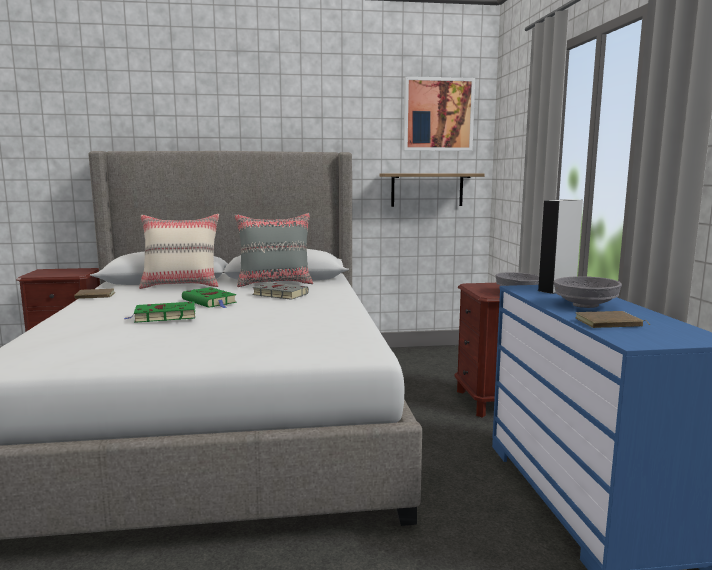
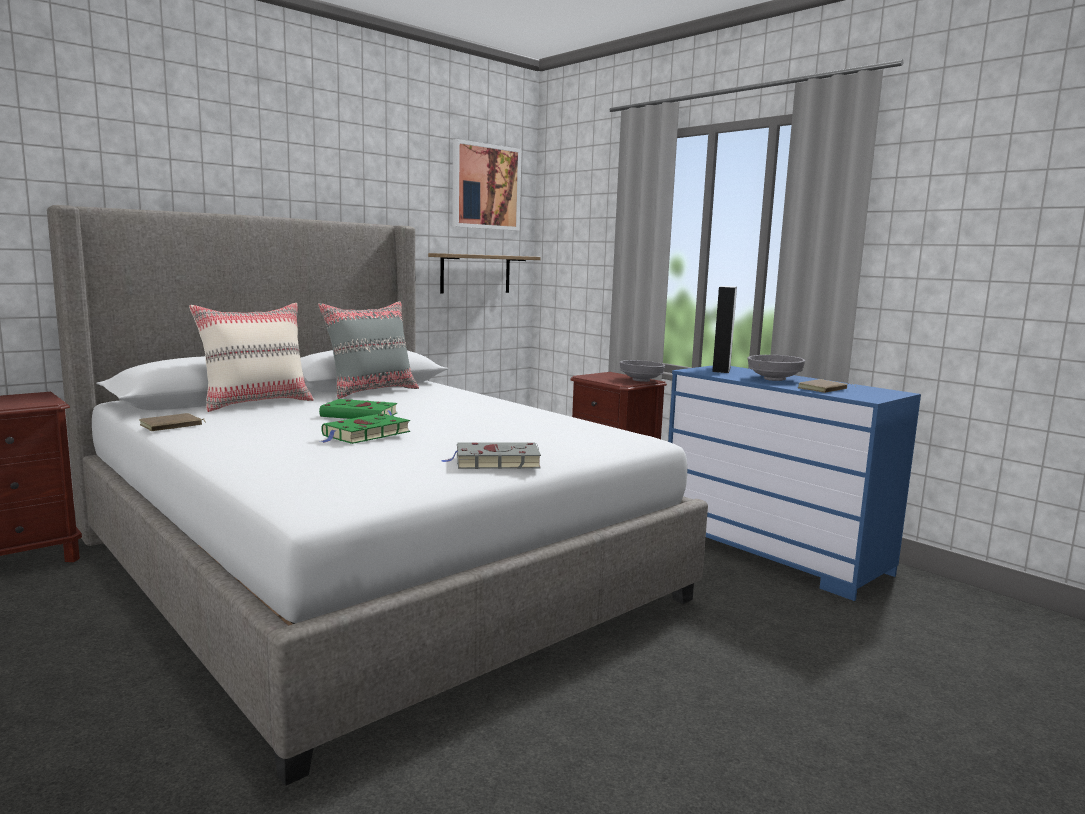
camera: 35 degrees left, 0 degrees up
(279, 294) = (414, 401): grey book -> grey book (494, 462)

